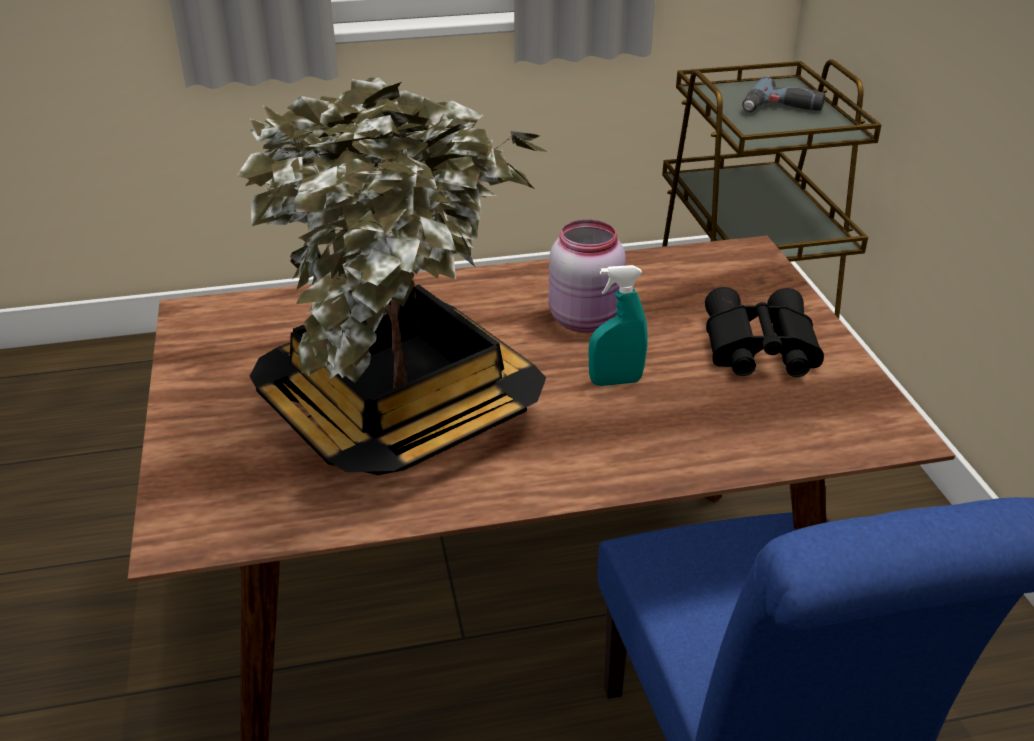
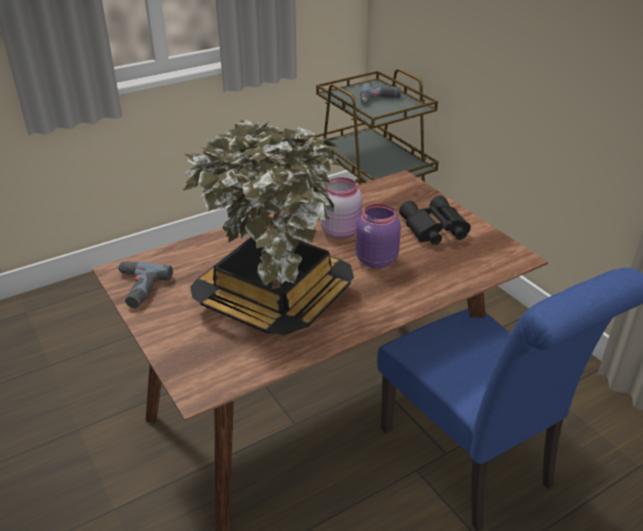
camera: 20 degrees left, 0 degrees up
(199, 345) = (136, 288): none -> power drill
(615, 381) = (375, 260): turquoise spray bottle -> purple jar

